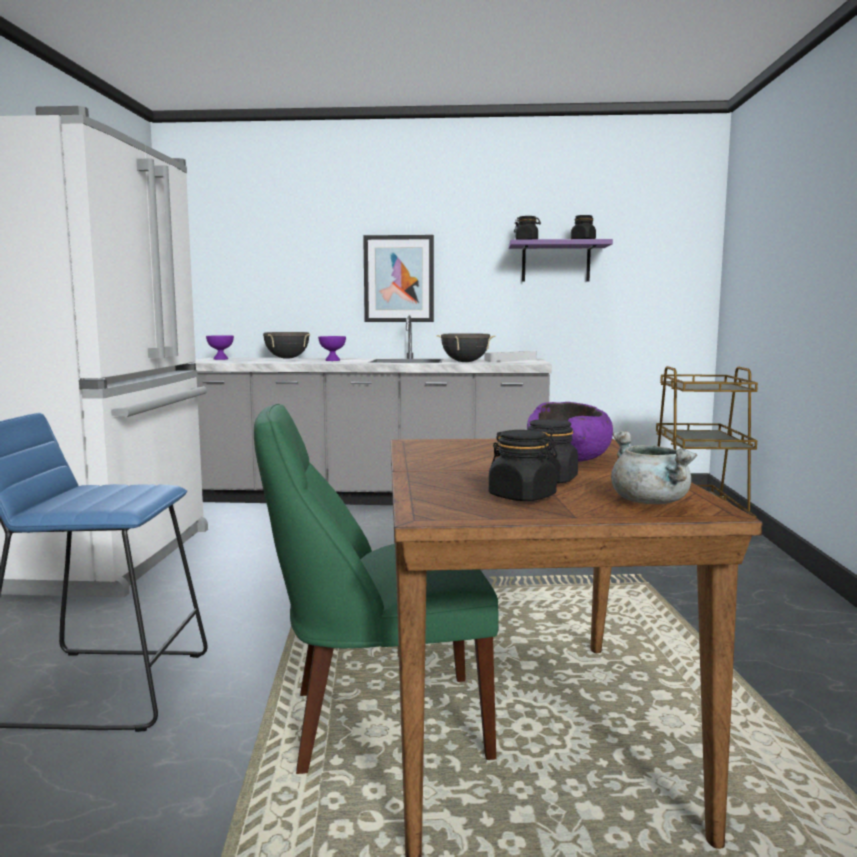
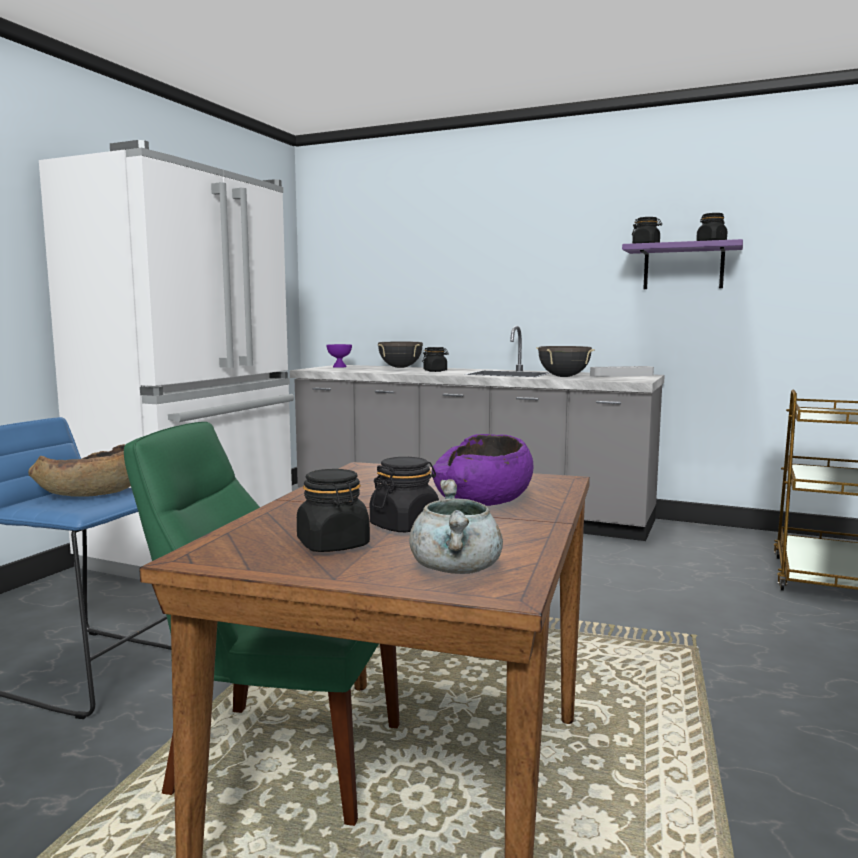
camera: 20 degrees right, 0 degrees up
(106, 492) = (92, 493): none -> brown bowl
(332, 360) = (435, 371): purple bowl -> black jar
(399, 279) = (512, 288): picture -> none

